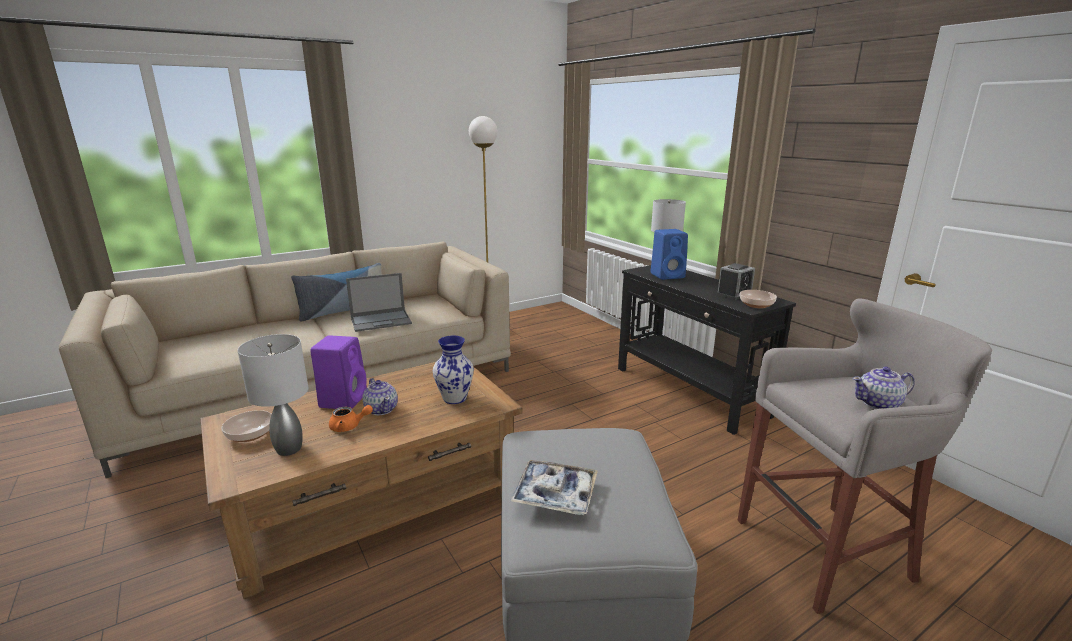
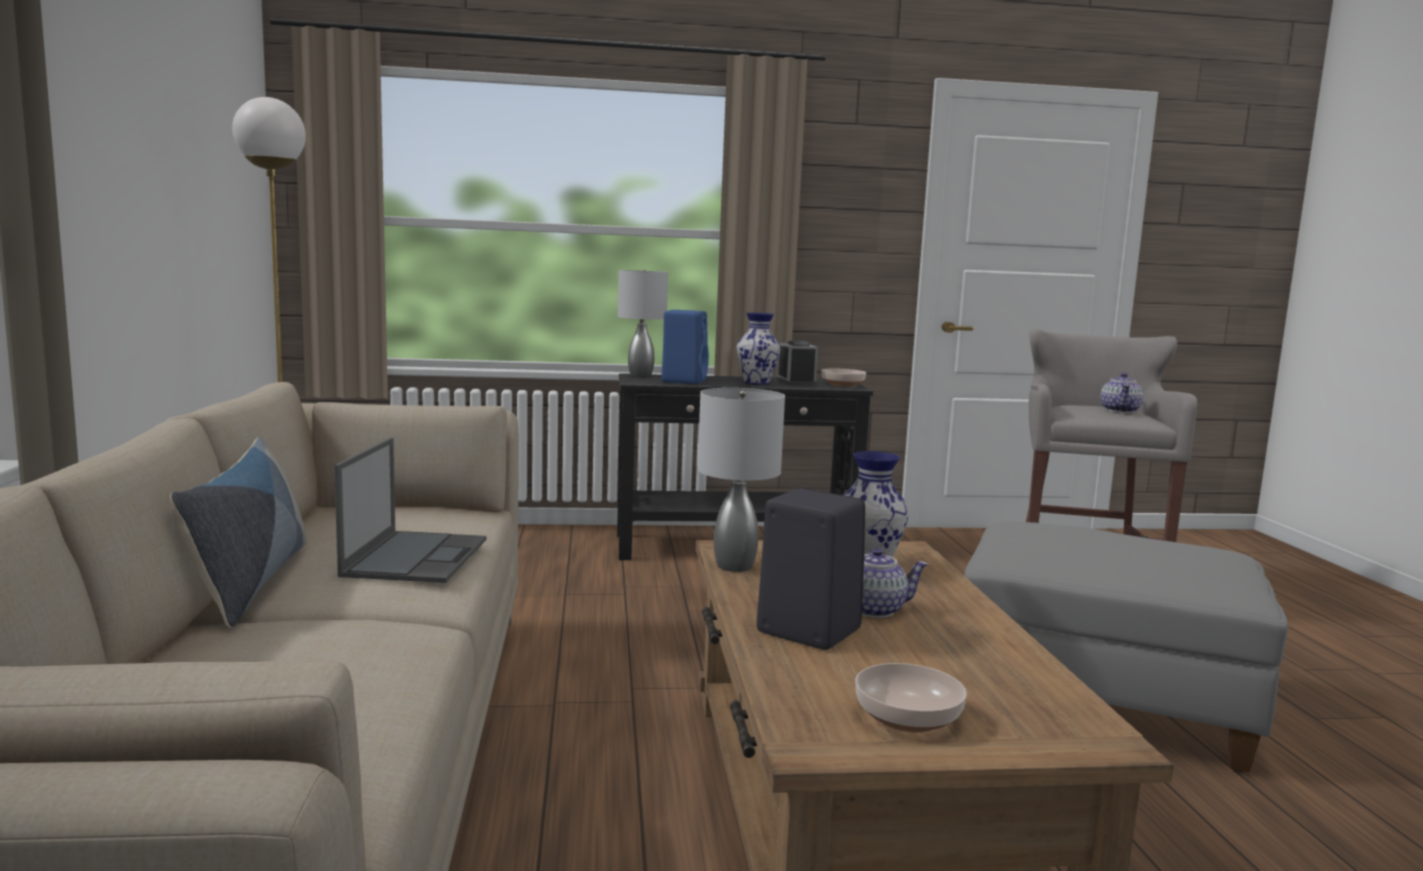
camera: 65 degrees left, 10 degrees down
(288, 448) = (987, 687): grey table lamp -> grey table lamp (733, 566)
(343, 399) = (805, 630): purple speaker -> black speaker
(349, 426) = (925, 636): orange teapot -> none
(555, 494) = (1158, 563): tray -> none
(704, 288) = (757, 383): none -> vase

